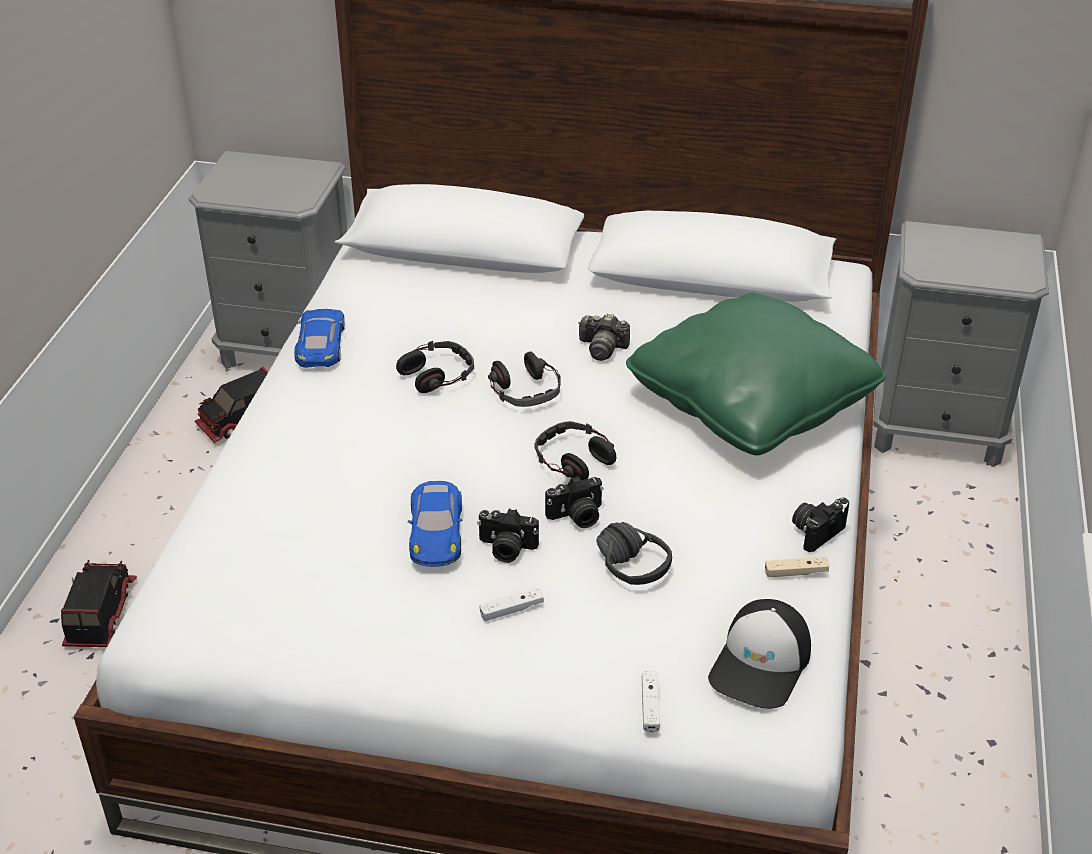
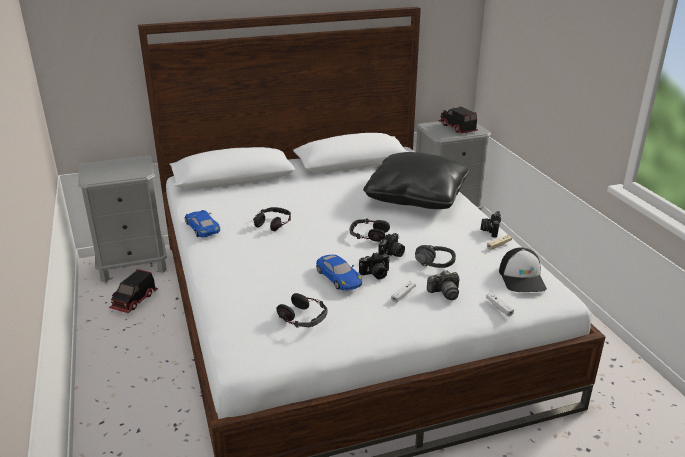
camera: 30 degrees left, 10 degrees down
(99, 615) = (126, 410): toy truck -> toy truck (457, 128)
(526, 390) = (320, 217): headphones -> headphones (303, 317)
(602, 348) = (336, 195): camera -> camera (444, 293)
(750, 401) = (416, 197): green pillow -> black pillow

